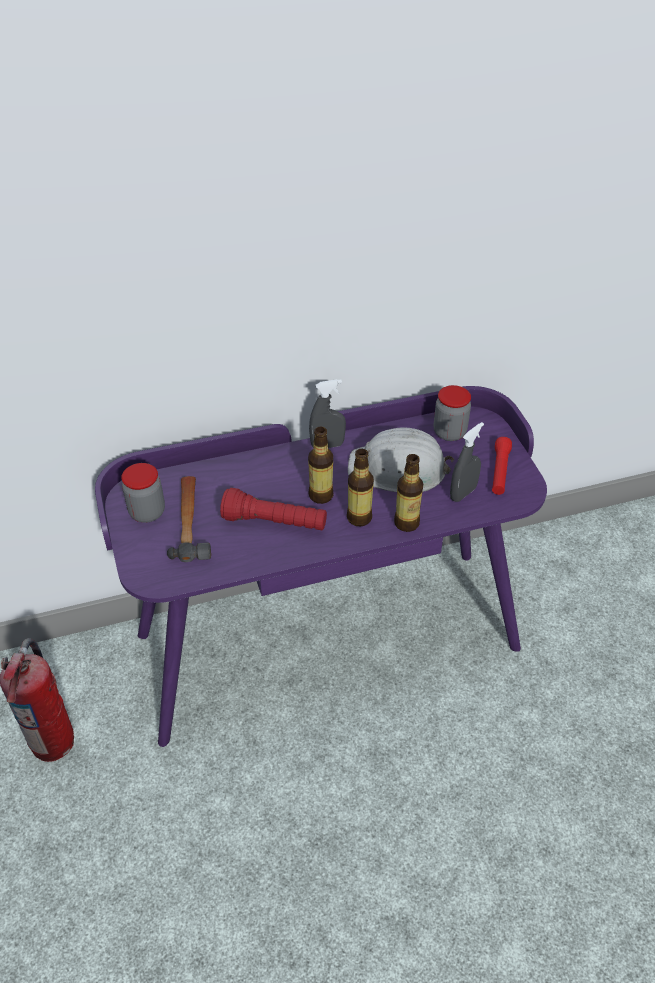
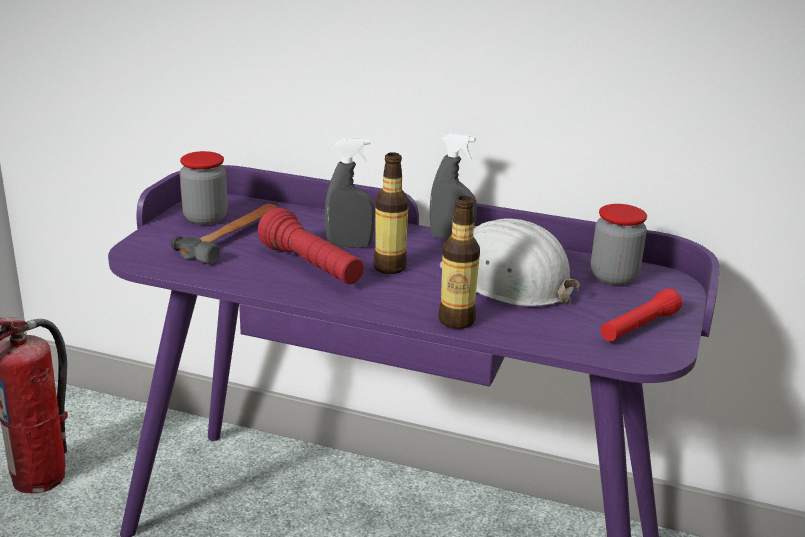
camera: 35 degrees right, 20 degrees down
(359, 517) = (407, 297): bottle -> none
(463, 493) = (563, 325): grey spray bottle -> grey spray bottle (349, 246)

